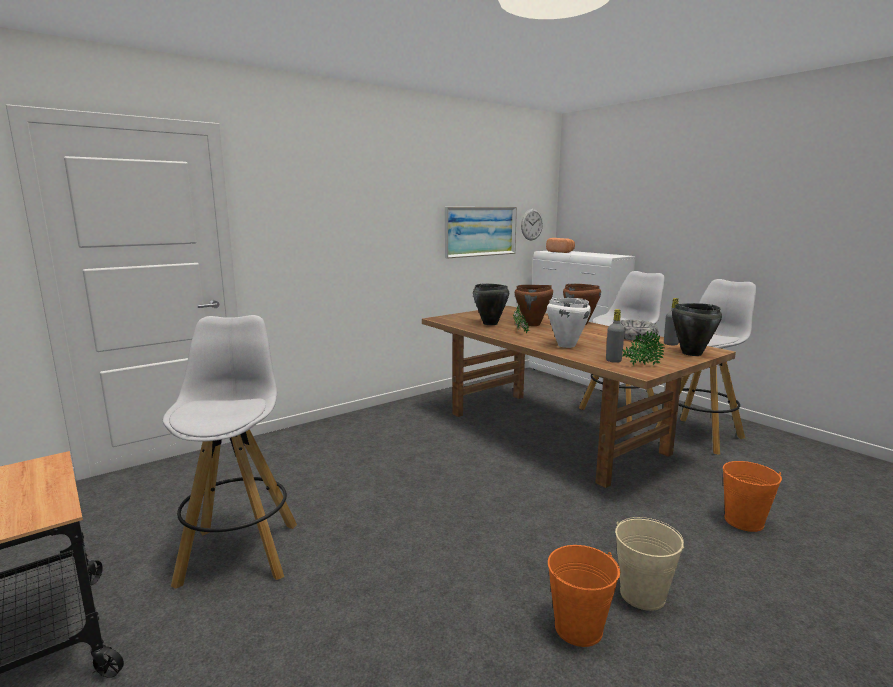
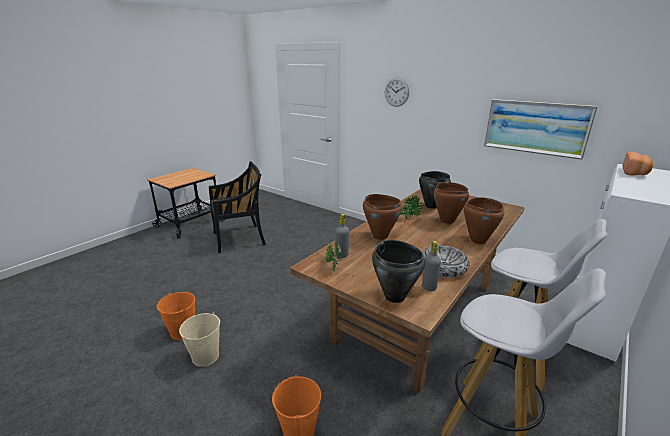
camera: 75 degrees right, 10 degrees up
(240, 552) = (240, 238): white stool -> black chair
(532, 224) = (630, 130): wall clock -> wall clock (396, 92)
(566, 345) = (380, 236): white cooking pot -> brown cooking pot

